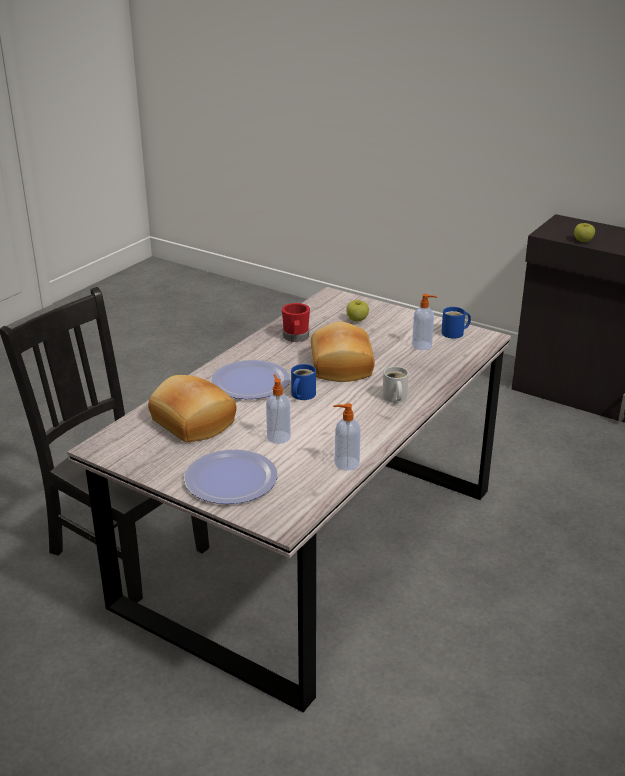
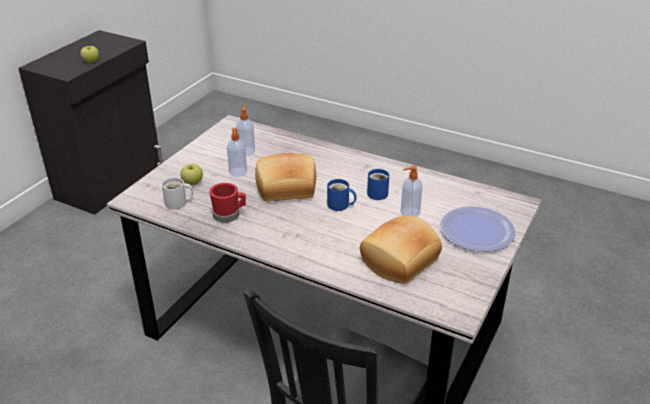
camera: 95 degrees left, 5 degrees up
(250, 381) = (320, 235): plate -> none
(346, 463) = (435, 181): soap dispenser -> soap dispenser (238, 172)
(394, 398) = (336, 163): white mug -> white mug (178, 203)
(455, 333) = (224, 136): blue mug -> blue mug (377, 192)

